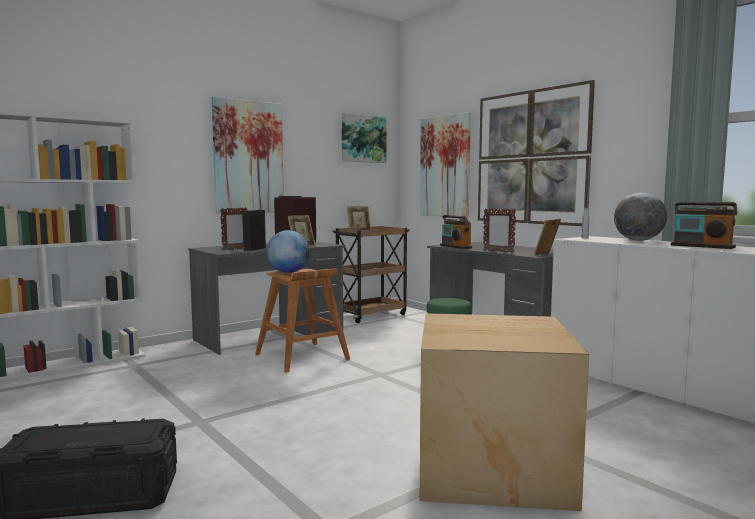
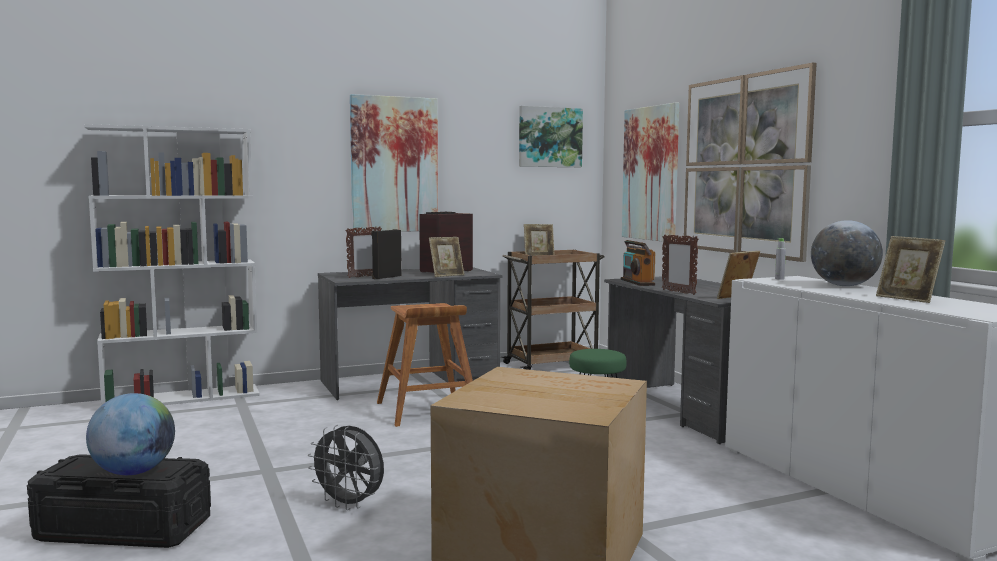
camera: 15 degrees right, 0 degrees up
(288, 272) = (414, 307): globe -> globe (133, 472)
(298, 444) = (350, 505): none -> grey fan
(702, 246) = (907, 299): radio -> picture frame

